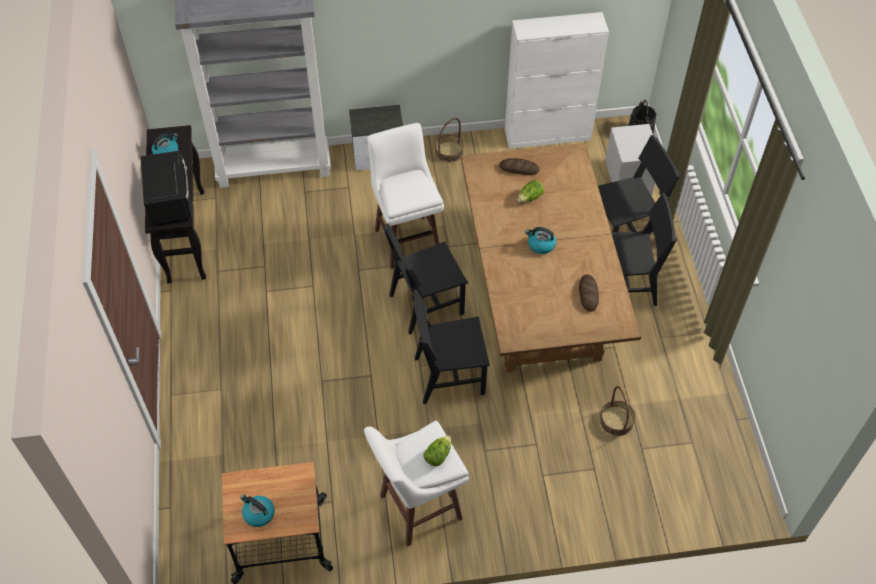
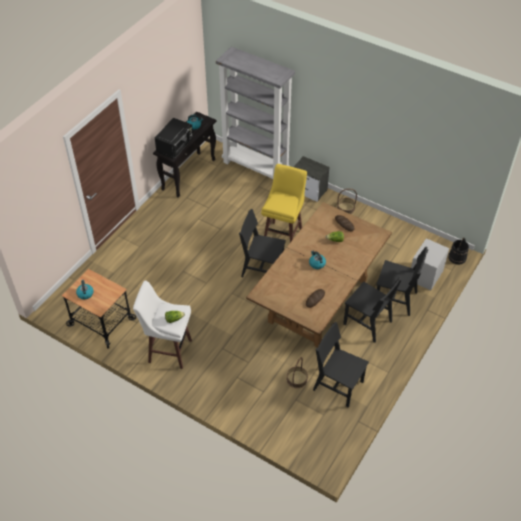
camera: 40 degrees right, 5 degrees down
(407, 240) = (283, 235): white stool -> yellow stool
(449, 376) = (240, 306): black chair -> black chair (338, 385)
(548, 135) = (405, 229): white cabinet -> none

